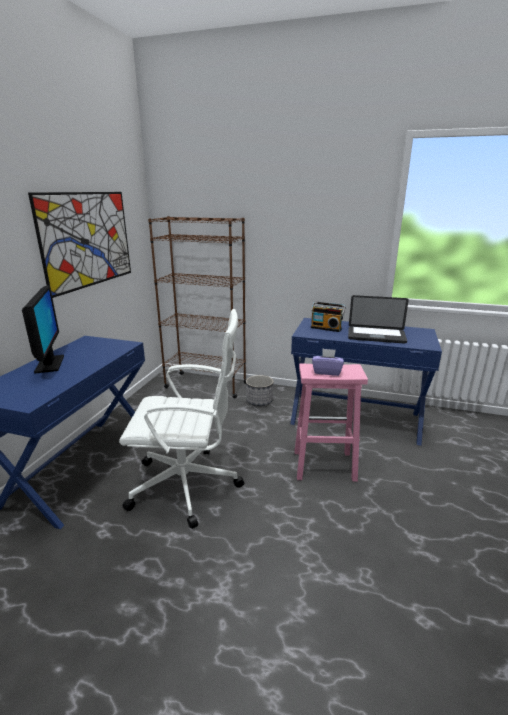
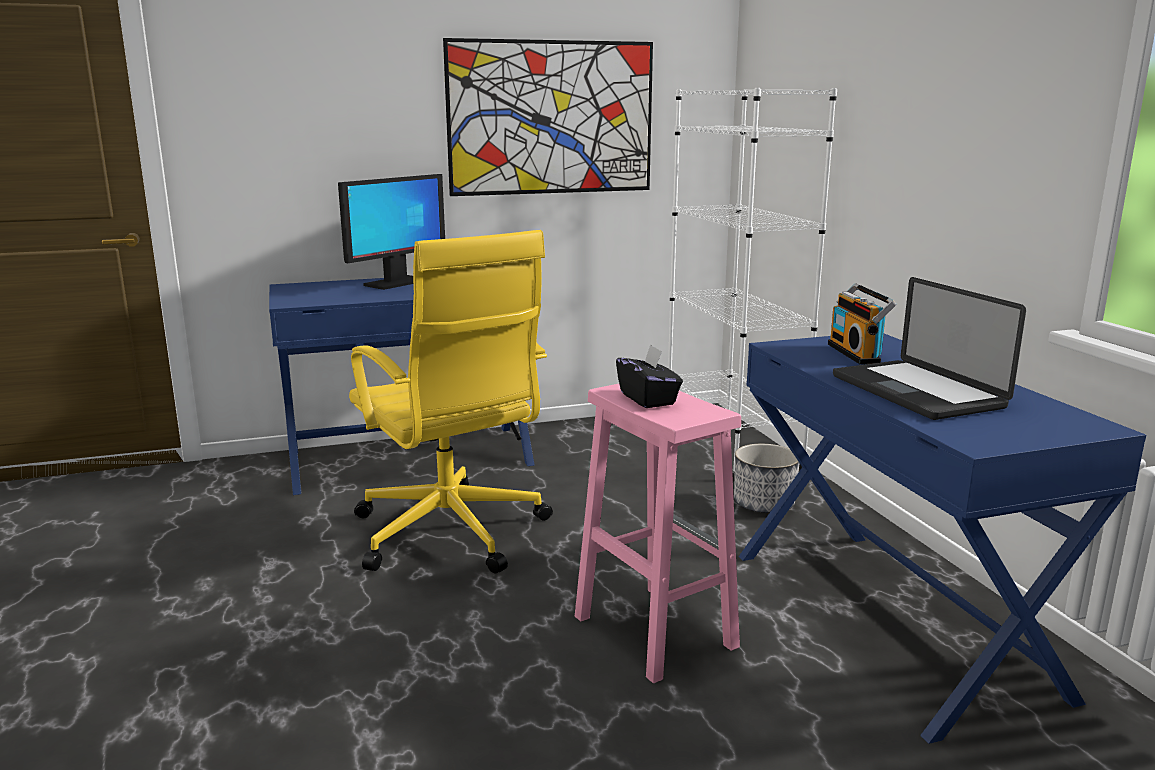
camera: 55 degrees right, 5 degrees down
(188, 485) = (451, 534): white office chair -> yellow office chair
(206, 385) = (731, 446): brown bookcase -> white bookcase
(327, 372) = (648, 399): purple tissue box -> black tissue box

